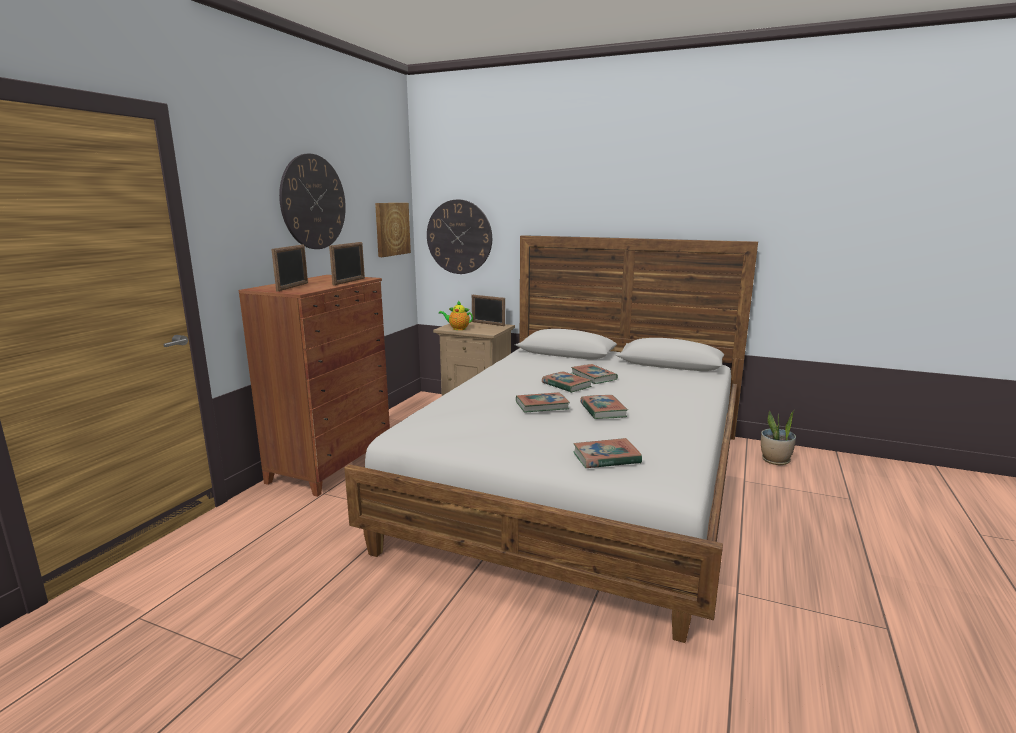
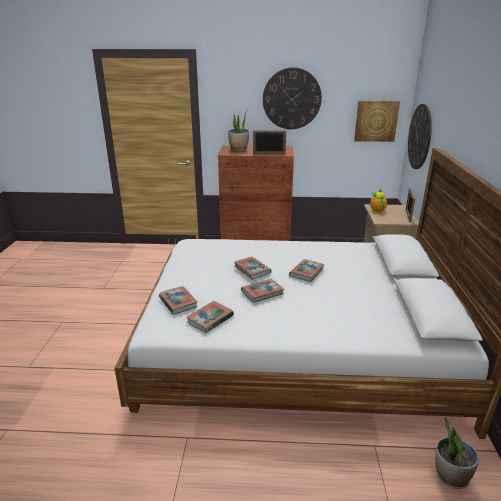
camera: 70 degrees right, 10 degrees up
(293, 287) = (238, 150): picture frame -> potted plant
(593, 377) = (340, 281): book -> book (210, 319)

